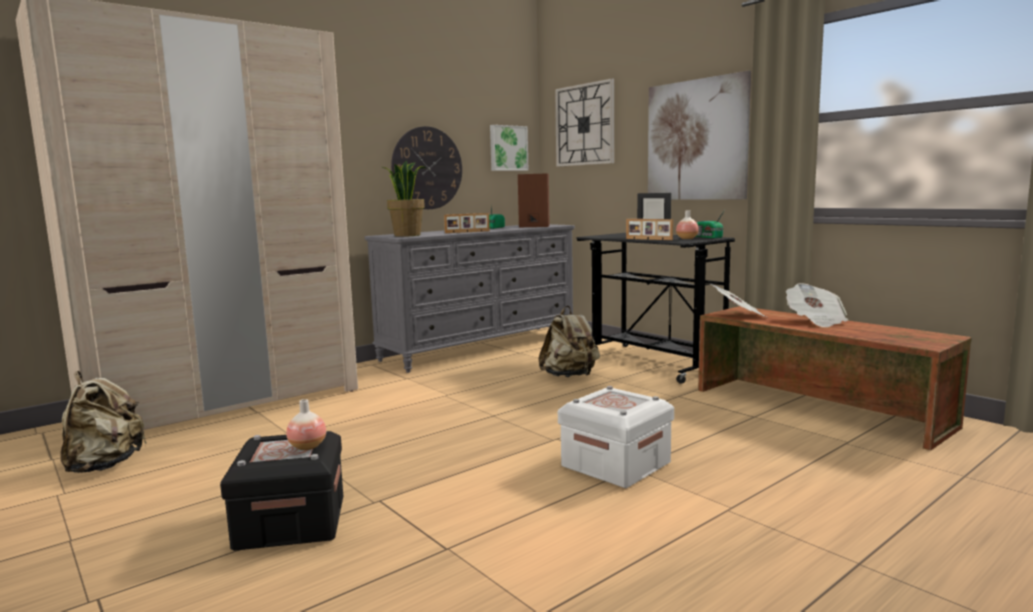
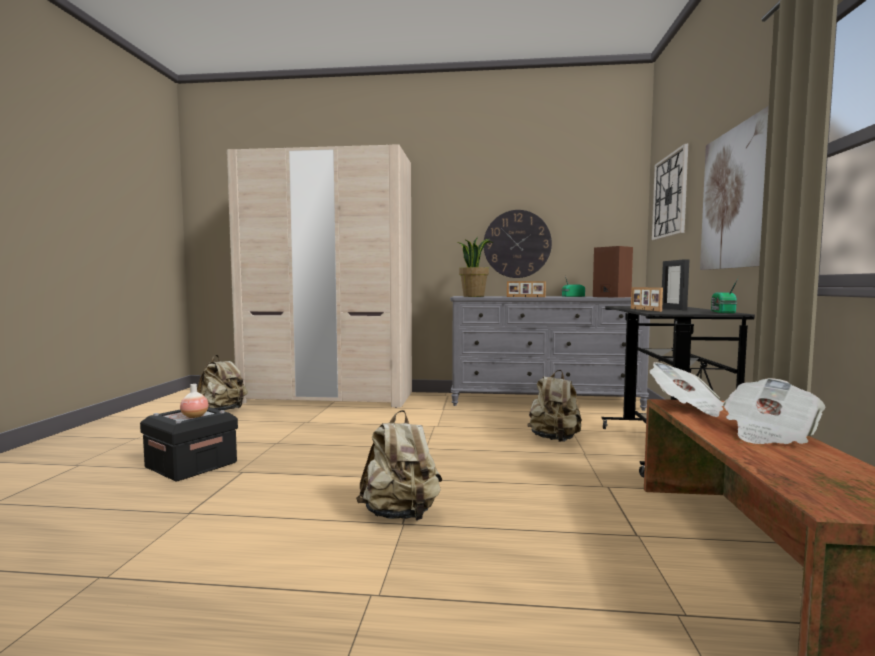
camera: 45 degrees right, 5 degrees down
(507, 148) = (606, 225): picture -> none
(615, 464) = (400, 514): white storage box -> beige backpack
(687, 239) = (686, 311): vase -> none

